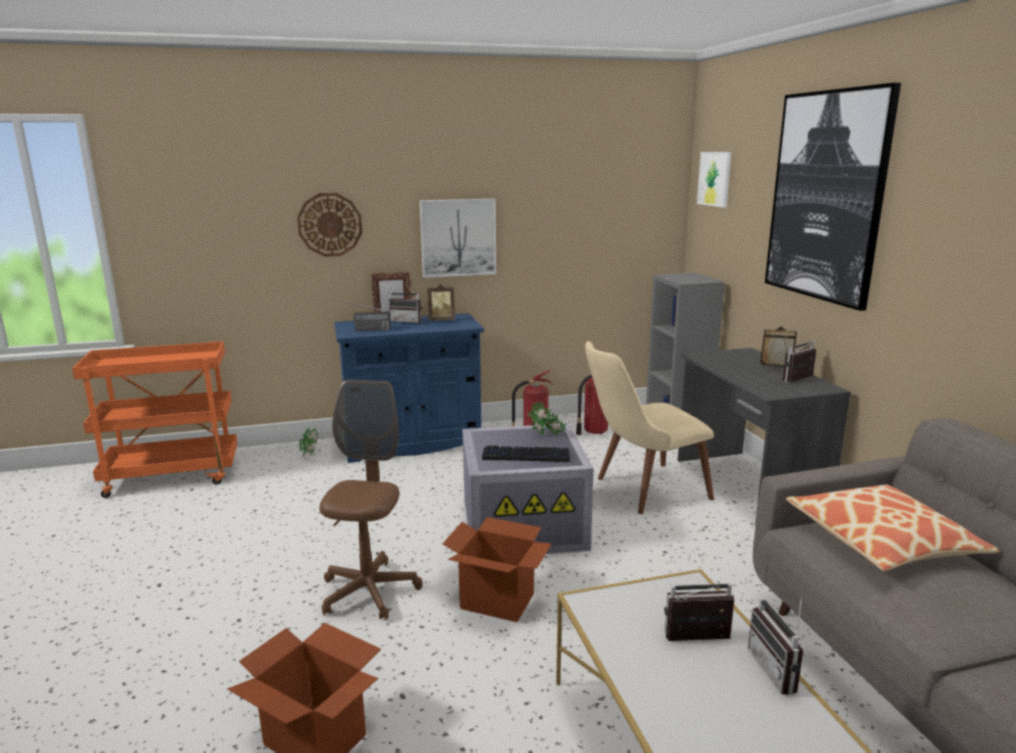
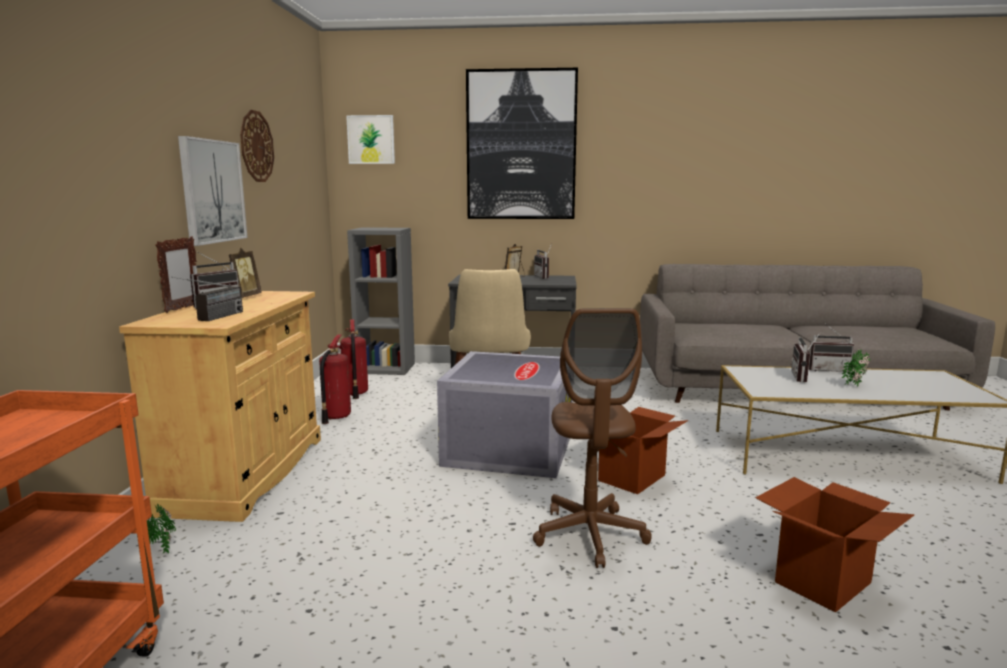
camera: 70 degrees left, 5 degrees down
(330, 224) = (93, 162): wall clock -> wall clock (256, 146)
(369, 592) = (590, 535): brown office chair -> brown office chair turned 120 degrees counterclockwise
(413, 443) = (246, 473): blue cabinet -> beige cabinet
(526, 455) = (529, 369): keyboard -> none
(546, 436) = (493, 359): potted plant -> potted plant (856, 385)
(882, 541) = (709, 328): pillow -> none

